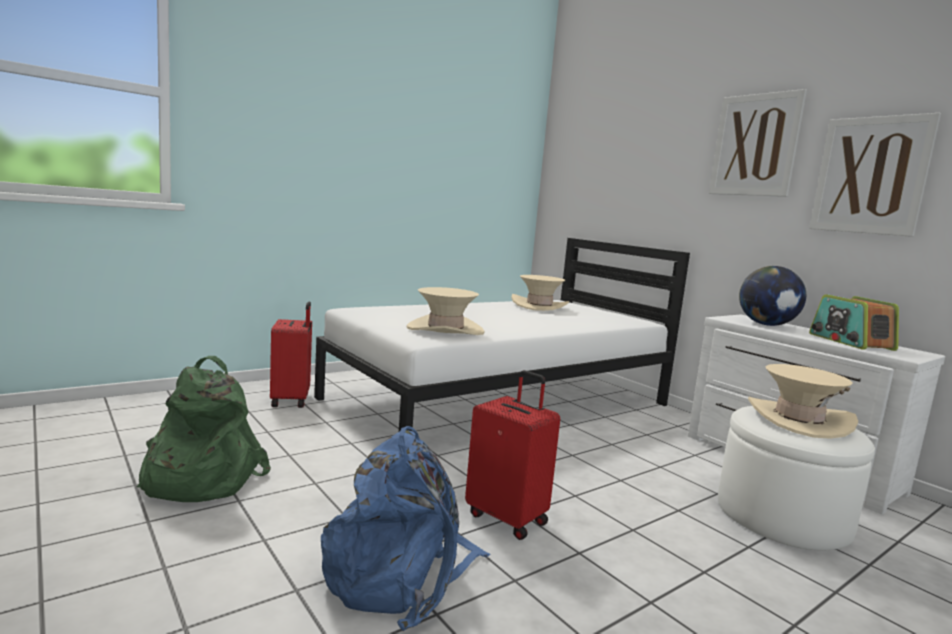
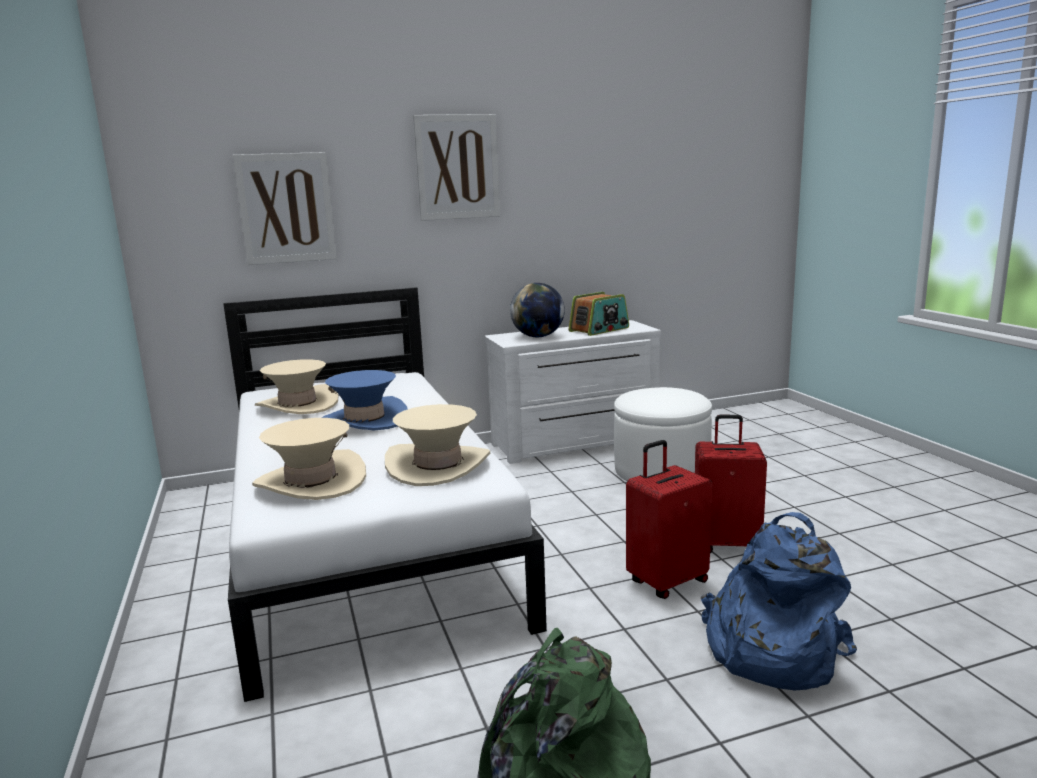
camera: 70 degrees left, 5 degrees up
(292, 400) = (243, 729): red suitcase -> red suitcase (727, 544)
(520, 315) = (364, 420): none -> blue hat
(798, 420) = (662, 396): beige hat -> beige hat (311, 482)
(850, 342) = (599, 329): radio -> radio turned 45 degrees counterclockwise
(870, 175) = (559, 193): picture -> picture (286, 208)

